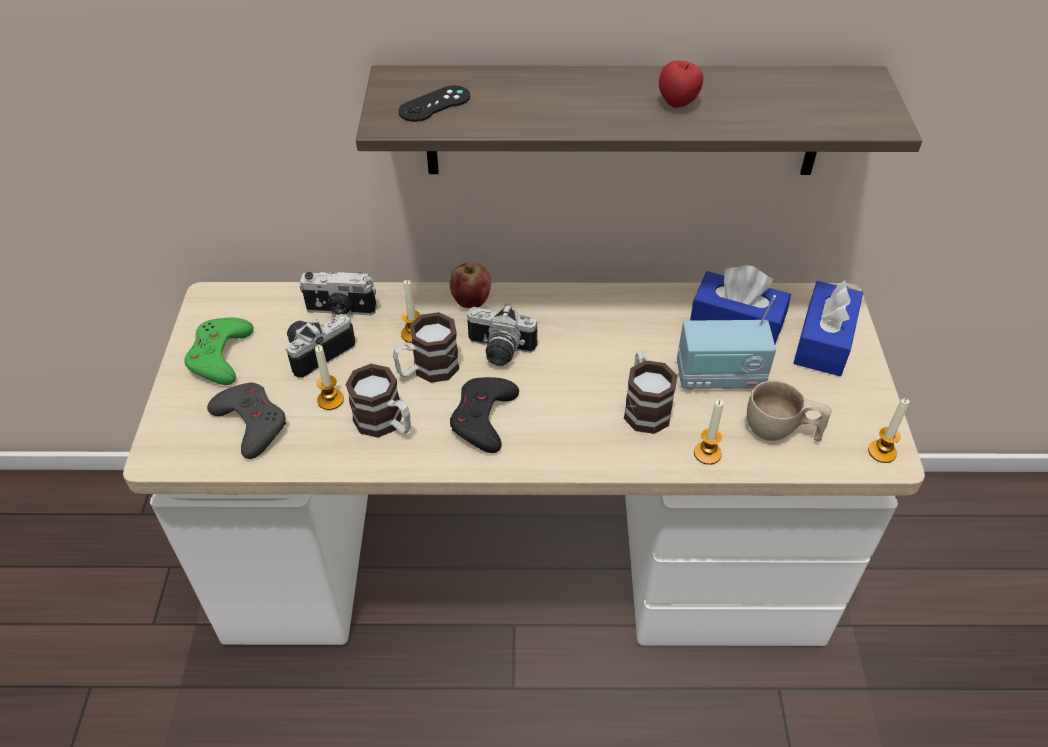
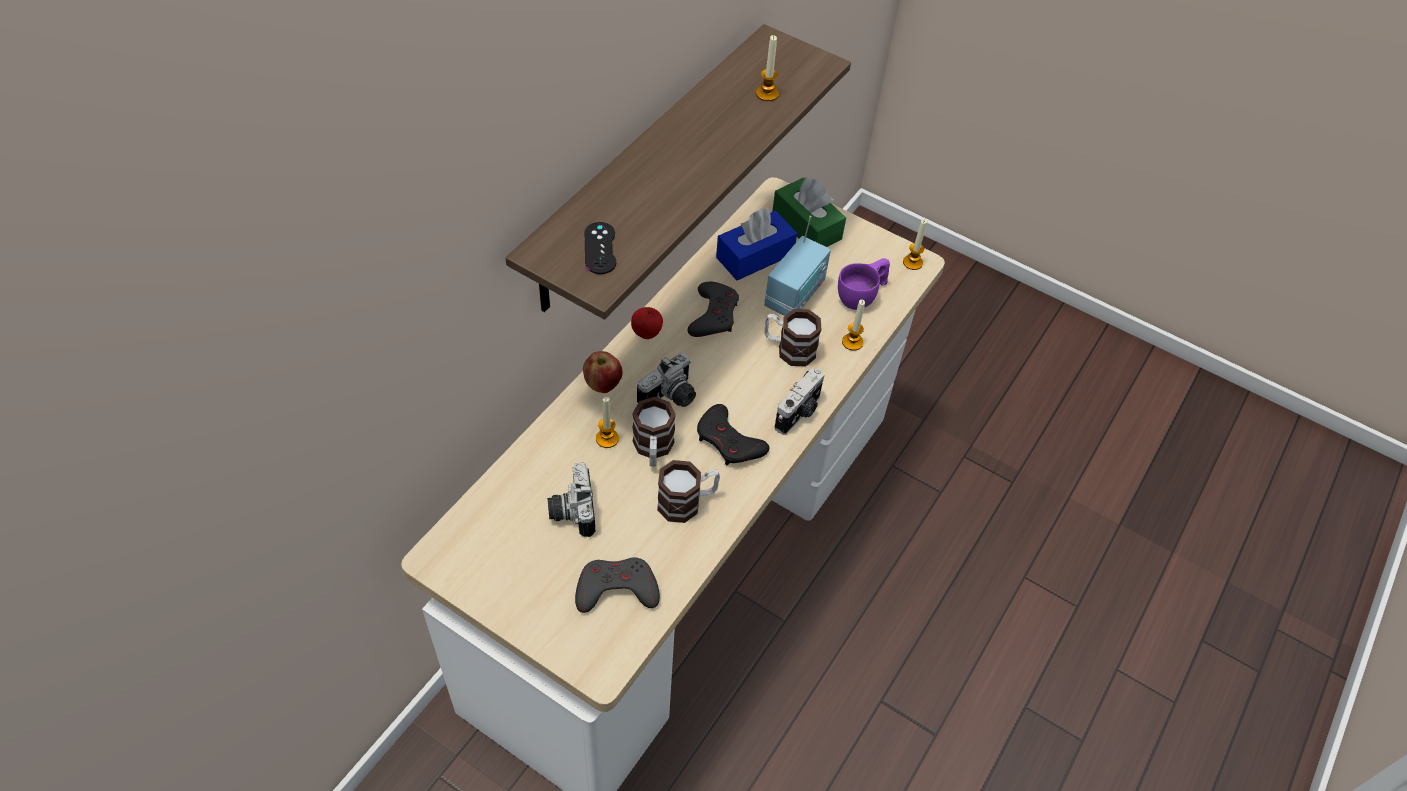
camera: 60 degrees left, 5 degrees up
(220, 356) = (518, 580): green game controller -> none
(330, 400) = (634, 525): candle -> candle (767, 94)
(341, 310) = (537, 471): camera -> camera (799, 413)
(628, 331) = (713, 315): none -> grey game controller
(678, 104) = (718, 133): apple -> apple (647, 334)
(781, 431) = (862, 296): beige cup -> purple cup
(824, 341) = (806, 226): blue tissue box -> green tissue box

